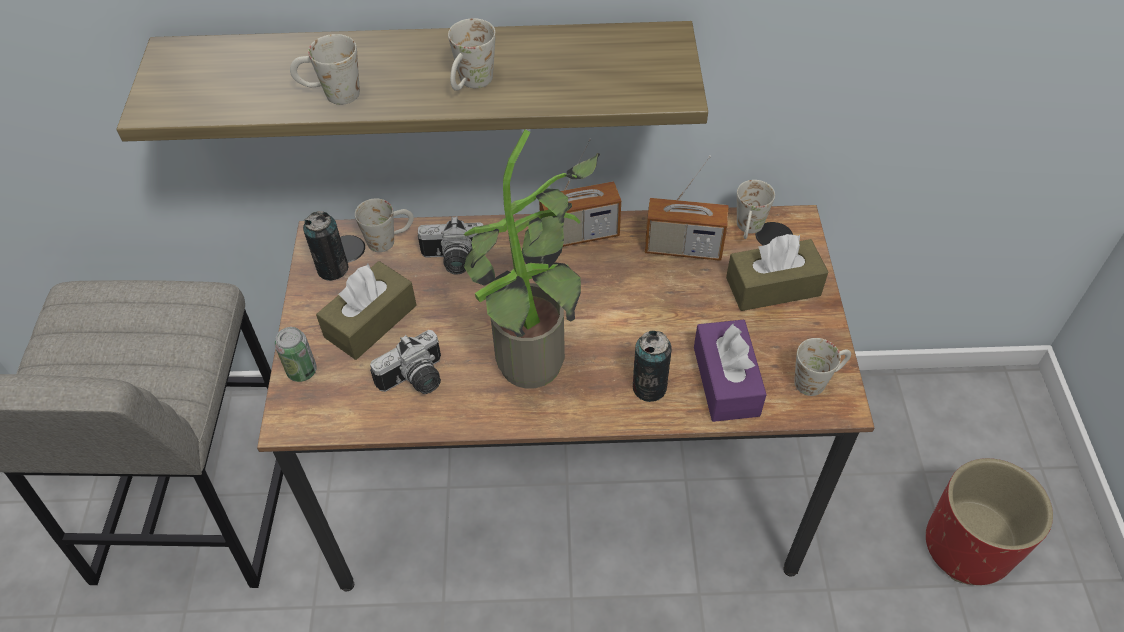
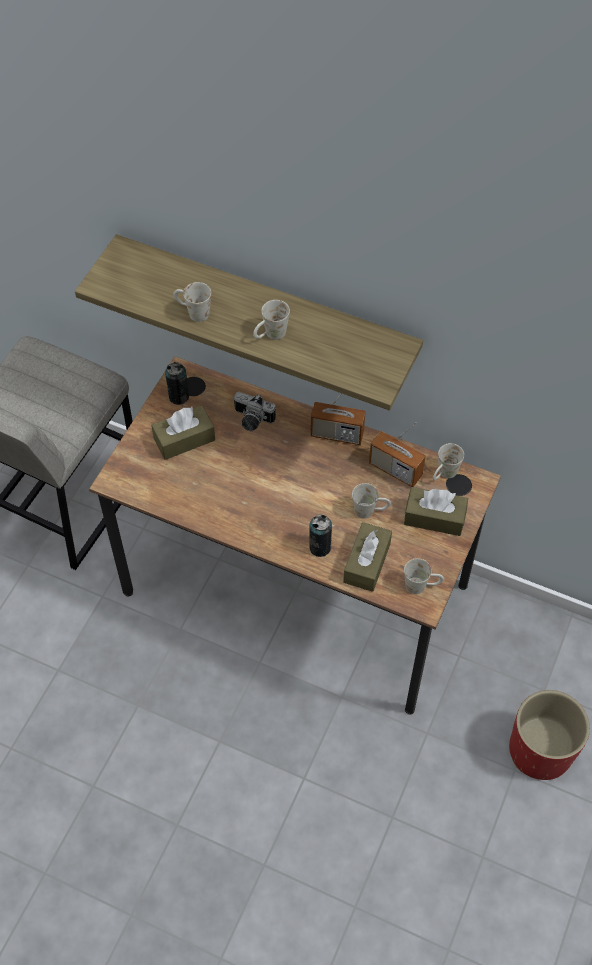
camera: 25 degrees right, 5 degrees up
(302, 371) = (132, 454): can -> none
(389, 239) = (221, 390): white mug -> white mug (370, 510)
(416, 381) = (191, 486): camera -> none
(536, 370) = (261, 509): potted plant -> none
(726, 381) = (367, 563): purple tissue box -> brown tissue box

